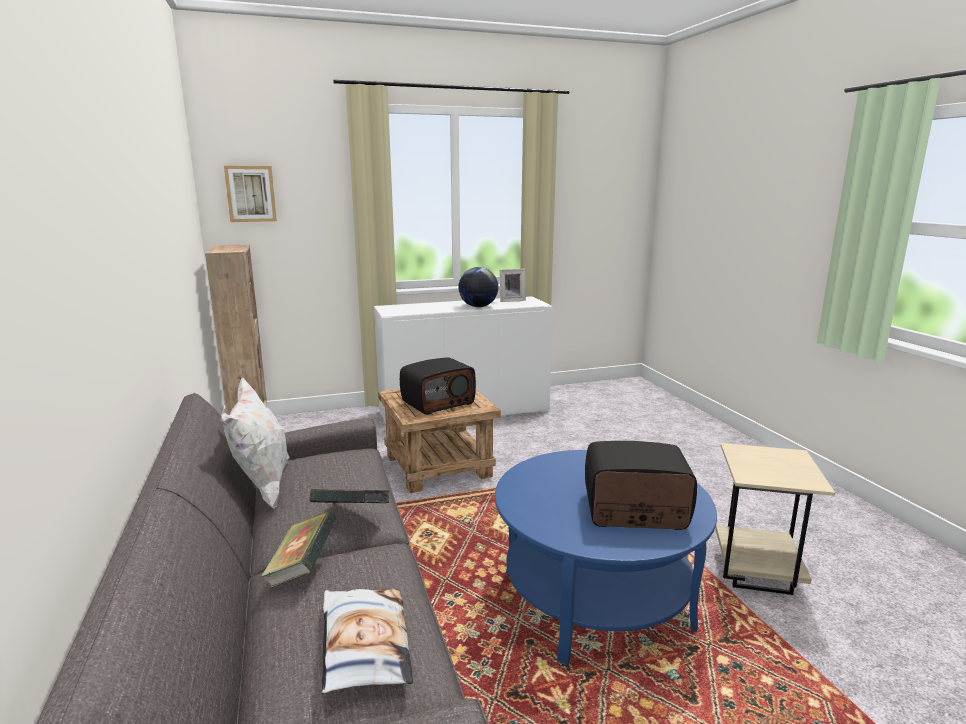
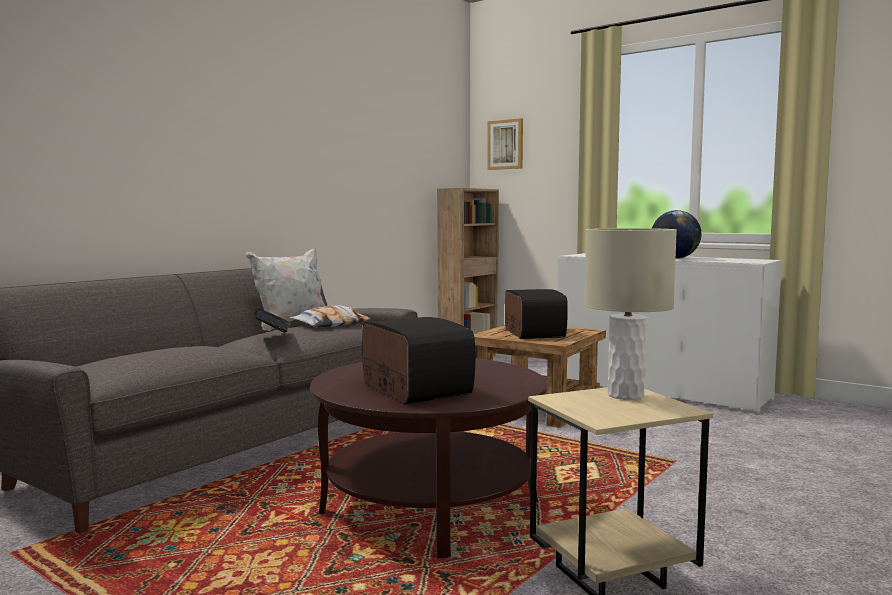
camera: 55 degrees right, 10 degrees down
(302, 569) = (202, 344): book -> none
(364, 644) = (133, 360): pillow -> pillow (331, 324)
(438, 402) = (532, 333): radio -> radio turned 120 degrees counterclockwise
(511, 300) = (736, 259): picture frame -> none
(595, 597) = (430, 505): blue coffee table -> brown coffee table
(753, 455) = (625, 395): none -> beige table lamp

